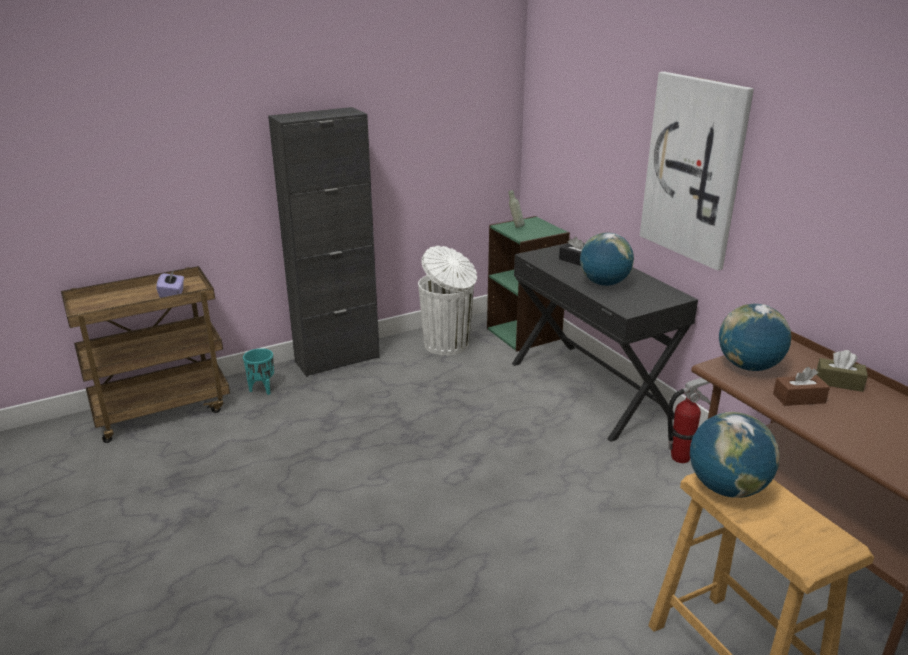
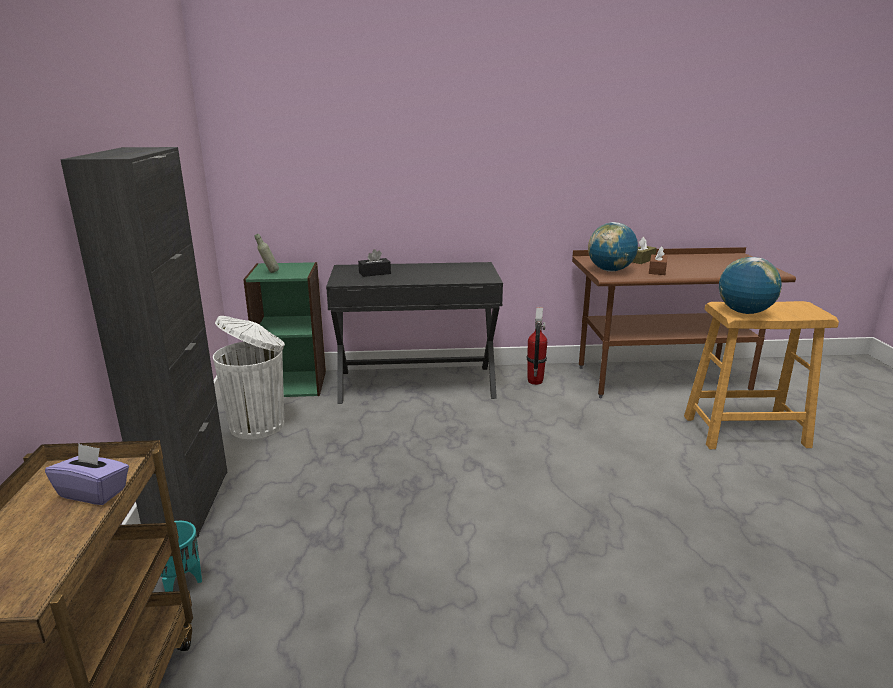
camera: 65 degrees left, 5 degrees down
(604, 283) = (432, 275): globe -> none
(694, 169) = (464, 158): picture -> none

